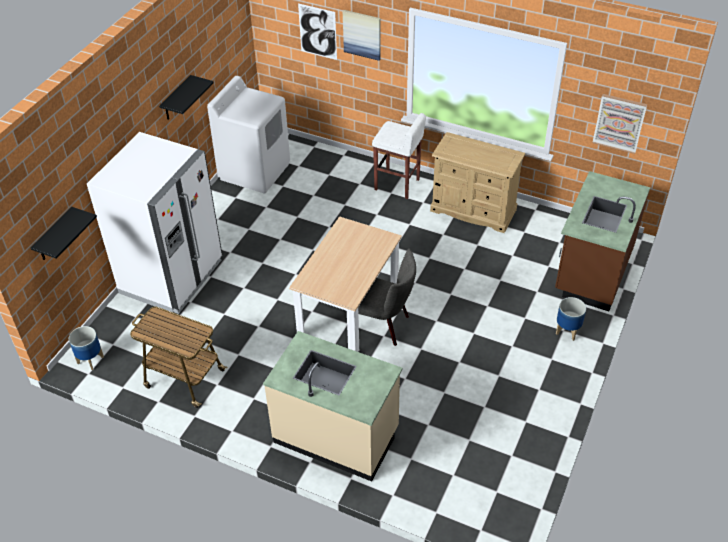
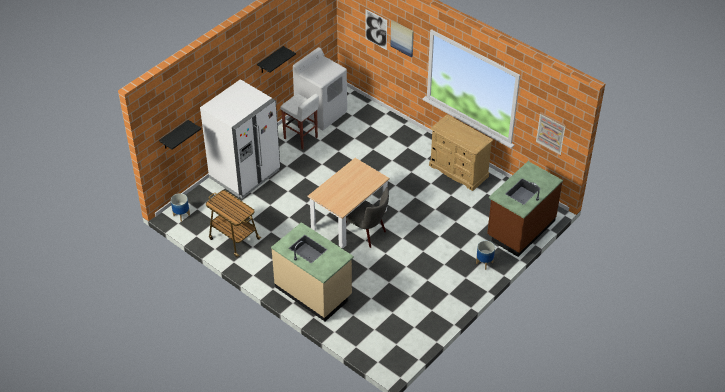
camera: 15 degrees right, 0 degrees up
(397, 185) = (414, 143): white stool -> white stool (300, 138)

